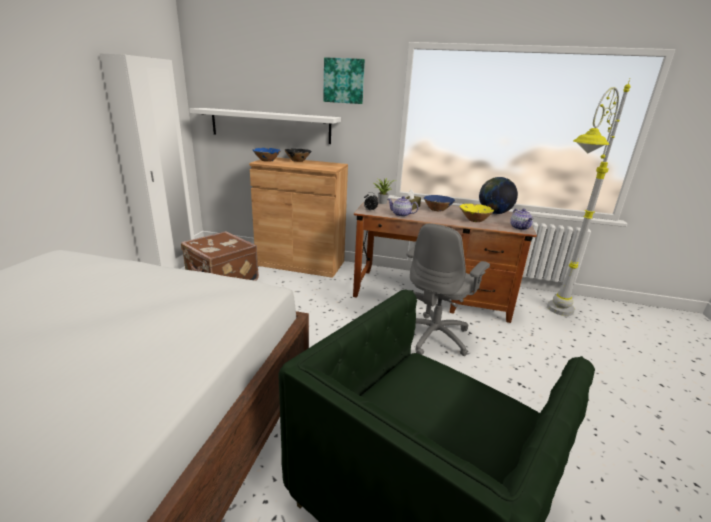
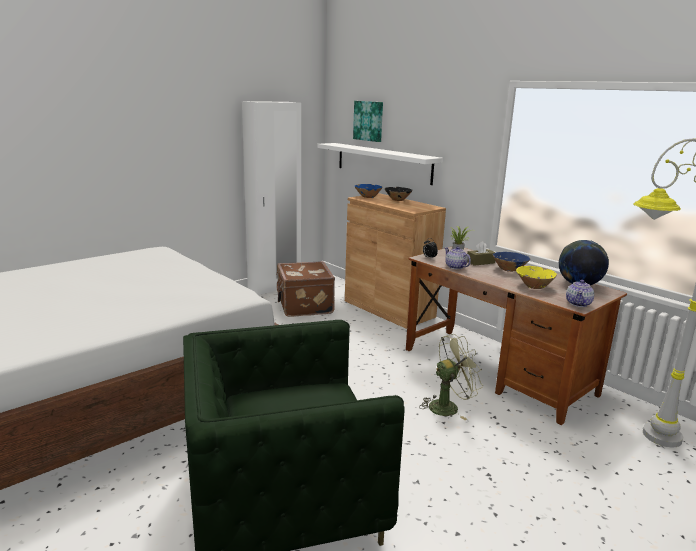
camera: 35 degrees right, 5 degrees down
(344, 81) = (448, 120): picture -> picture (369, 121)
(434, 336) = (448, 406): grey office chair -> green fan

